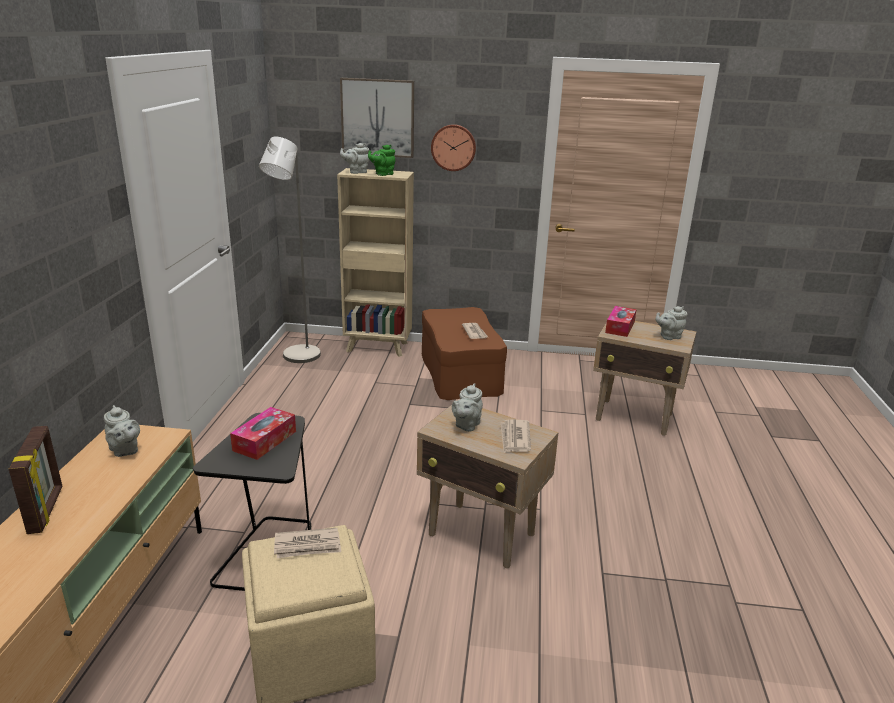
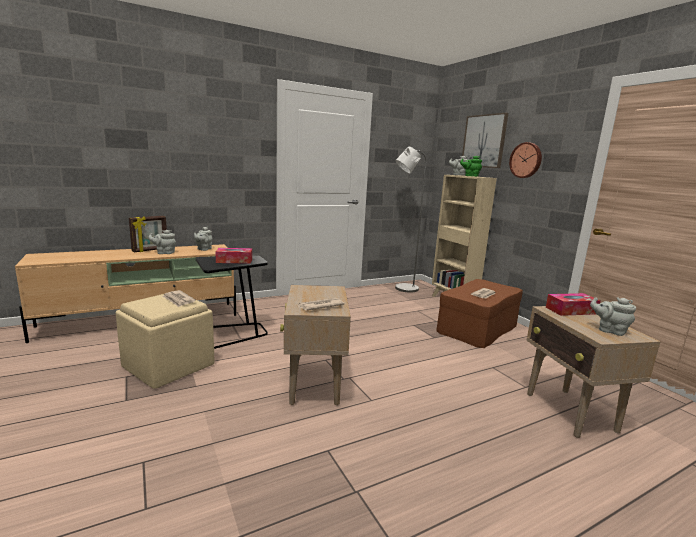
camera: 55 degrees right, 10 degrees down
(466, 425) = (316, 292): grey teapot -> grey teapot (164, 253)

